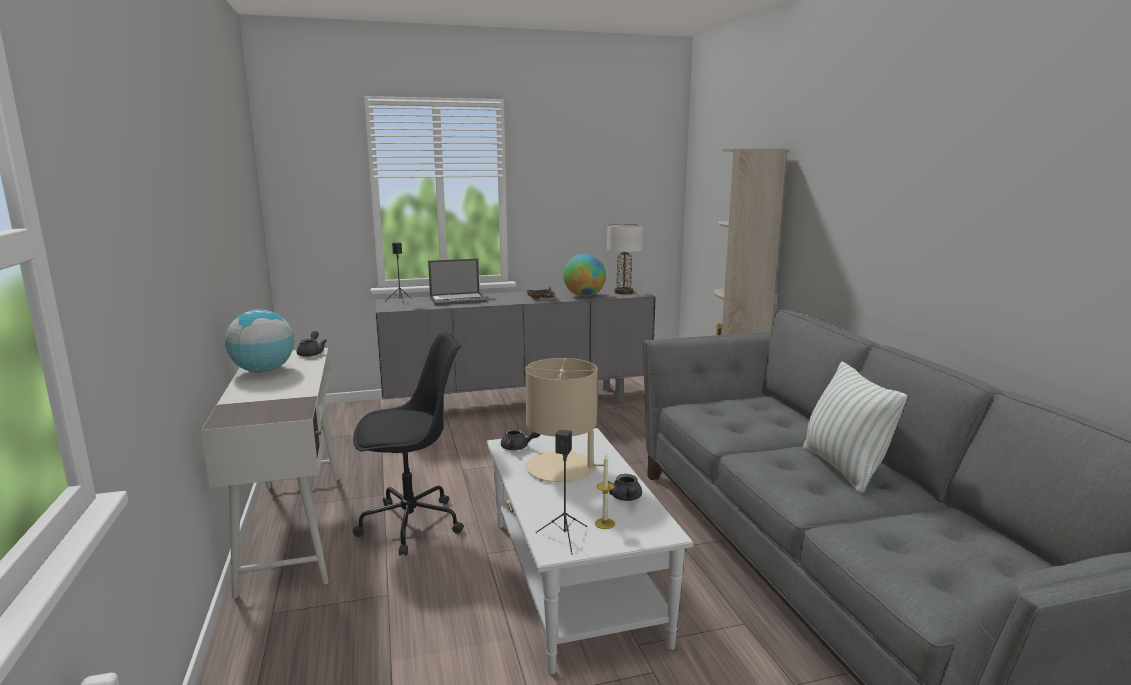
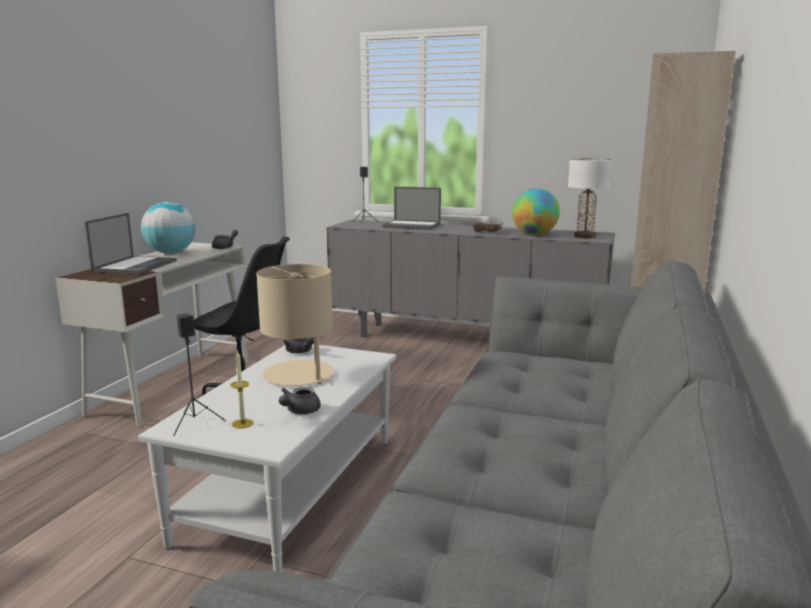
camera: 35 degrees right, 0 degrees up
(268, 395) = (135, 266): none -> laptop
(843, 468) = (548, 450): pillow -> none

